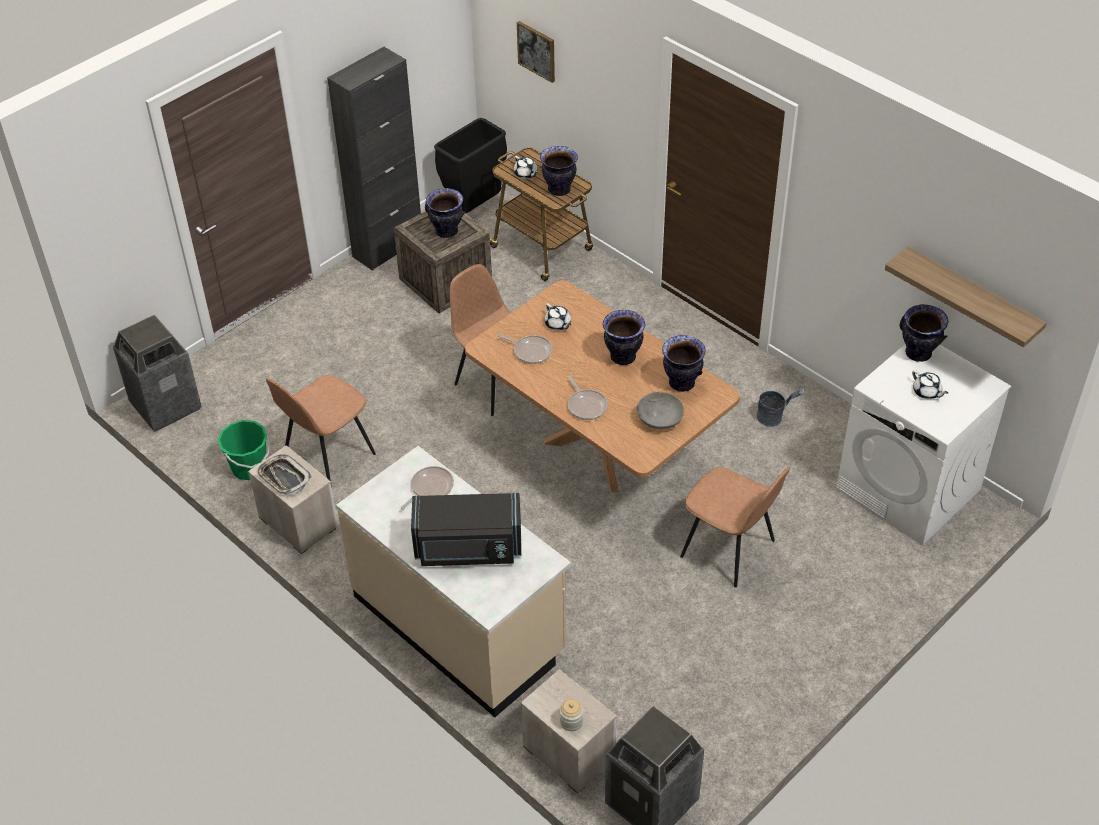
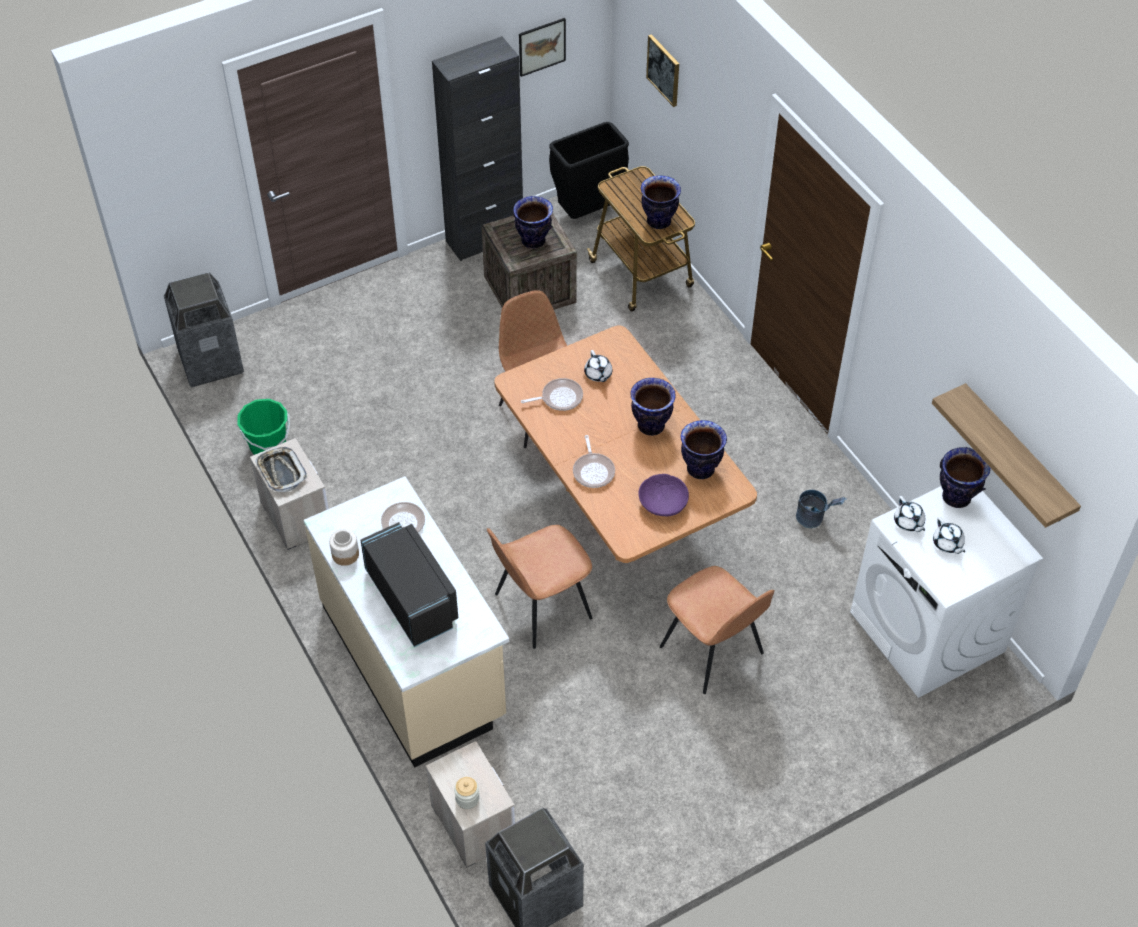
camera: 15 degrees right, 5 degrees up
(327, 455) = (348, 451): brown chair -> brown chair (540, 607)
(388, 525) = (345, 554): none -> jar
(416, 53) = (542, 46): none -> picture
(468, 548) = (414, 598): black microwave -> black microwave turned 135 degrees counterclockwise
(526, 174) = (631, 196): white teapot -> white teapot (908, 522)
(530, 351) = (559, 398): frying pan -> frying pan turned 60 degrees counterclockwise
(659, 419) = (662, 503): grey bowl -> purple bowl

